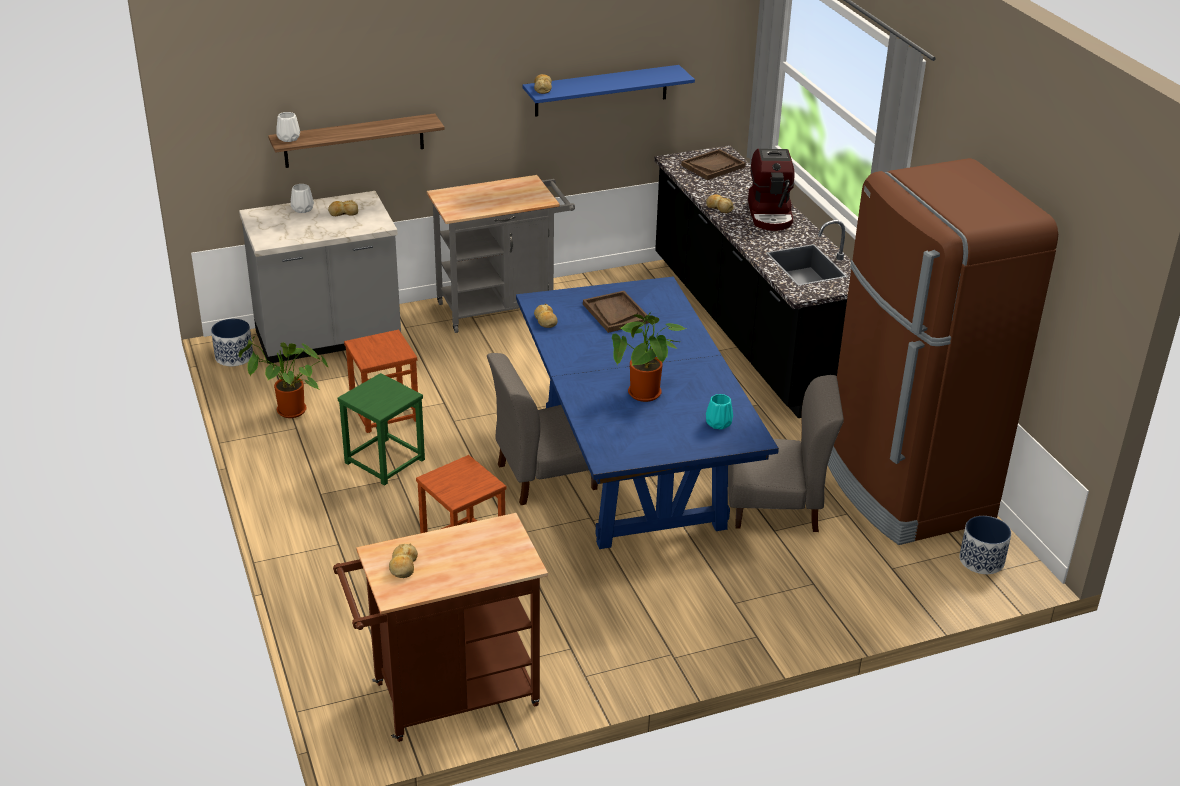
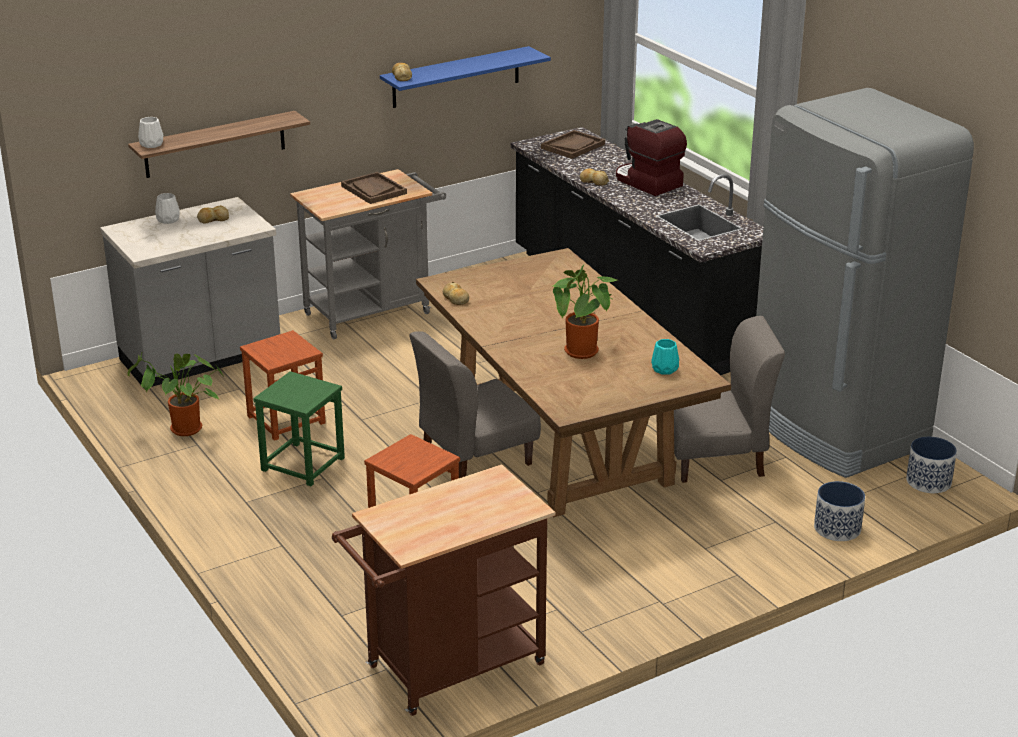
camera: 10 degrees left, 5 degrees down
(234, 357) = (105, 386): planter -> planter (836, 529)
(403, 566) = (407, 523): bread -> none
(615, 313) = (524, 285): brown tray -> brown tray (373, 190)
(632, 471) = (560, 444): blue dining table -> brown dining table
(771, 214) = (647, 182): coffee machine -> coffee machine turned 150 degrees clockwise
(905, 491) = (835, 430): brown fridge -> grey fridge

